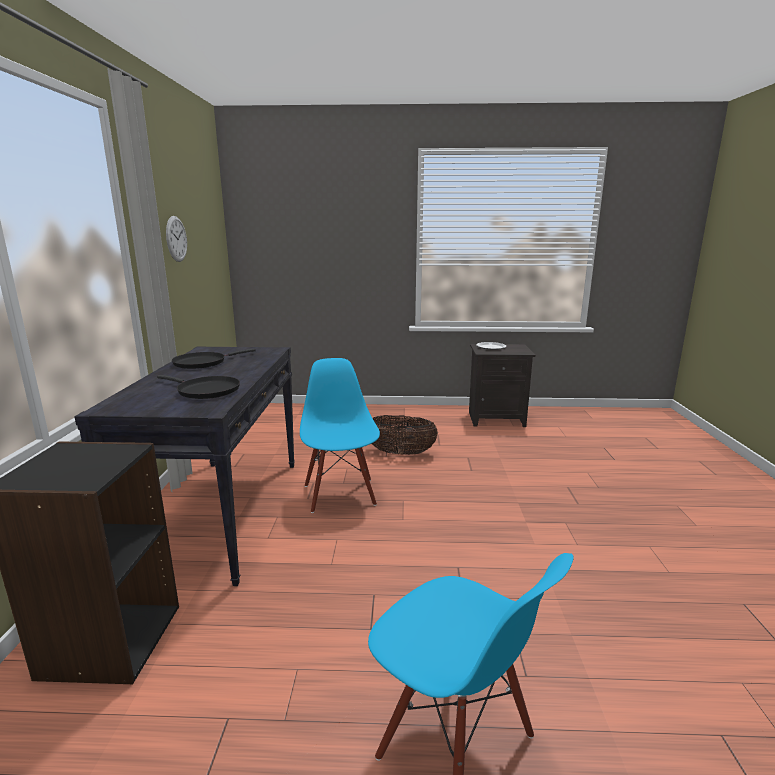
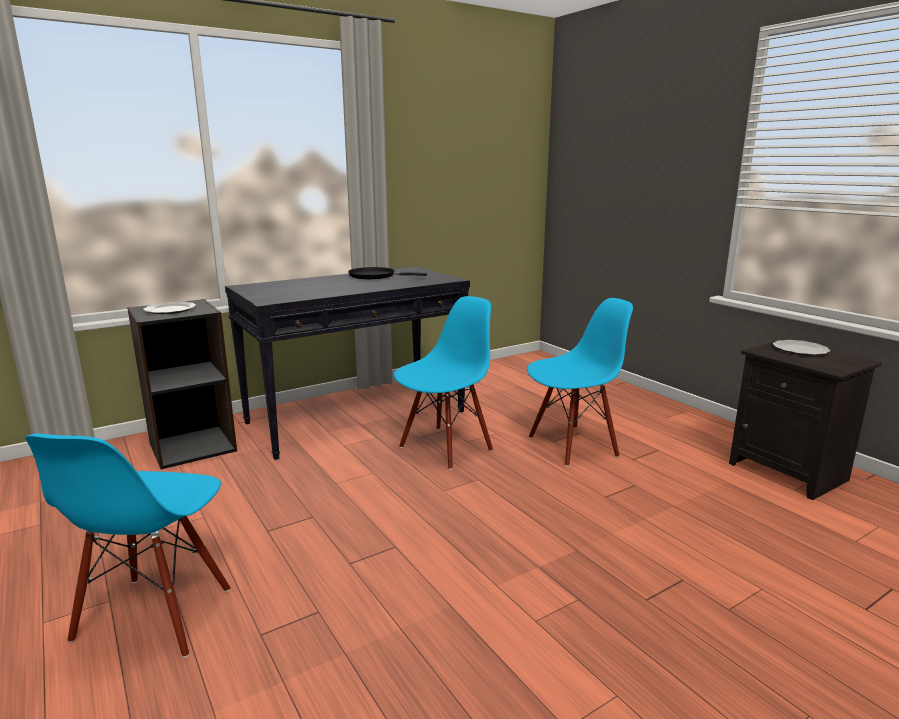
camera: 55 degrees right, 0 degrees up
(75, 466) = (171, 310): none -> plate
(176, 239) = (438, 162): wall clock -> none
(205, 390) = (309, 291): black frying pan -> none
(400, 453) = (572, 446): basket -> blue chair

